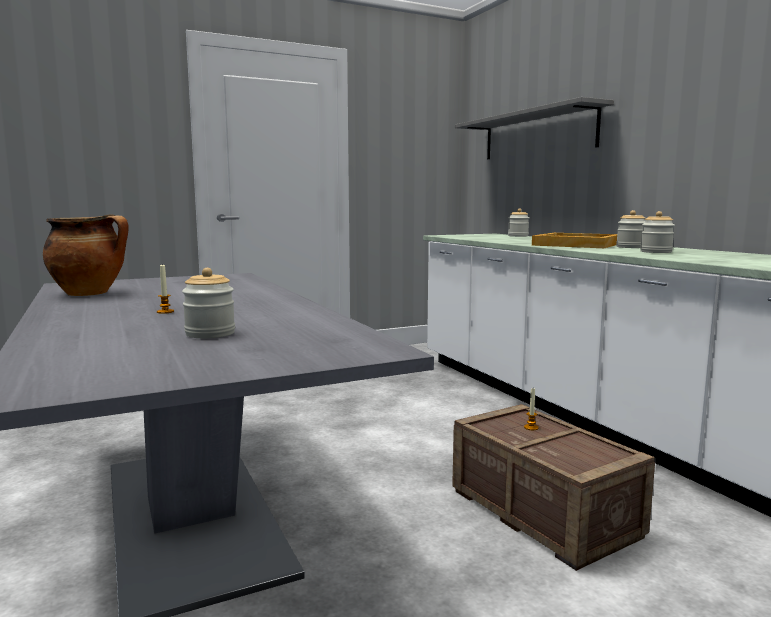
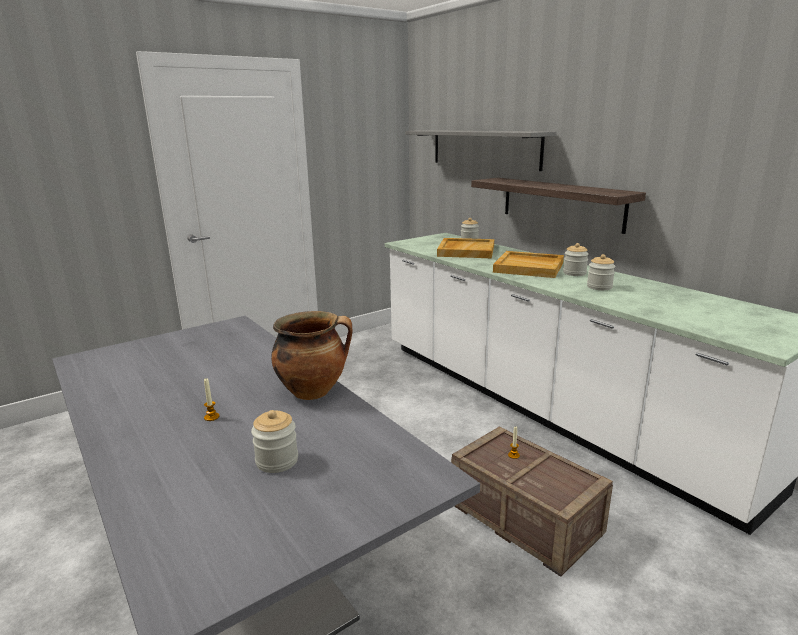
camera: 10 degrees left, 10 degrees up
(90, 293) = (115, 381): cooking pot -> cooking pot (314, 391)
(510, 238) = (465, 251): none -> beige tray
(620, 180) = (561, 203): none -> shelf

